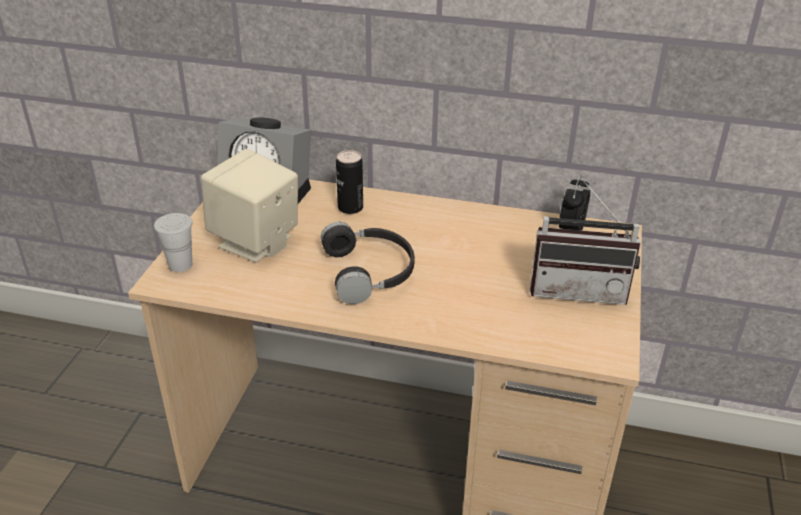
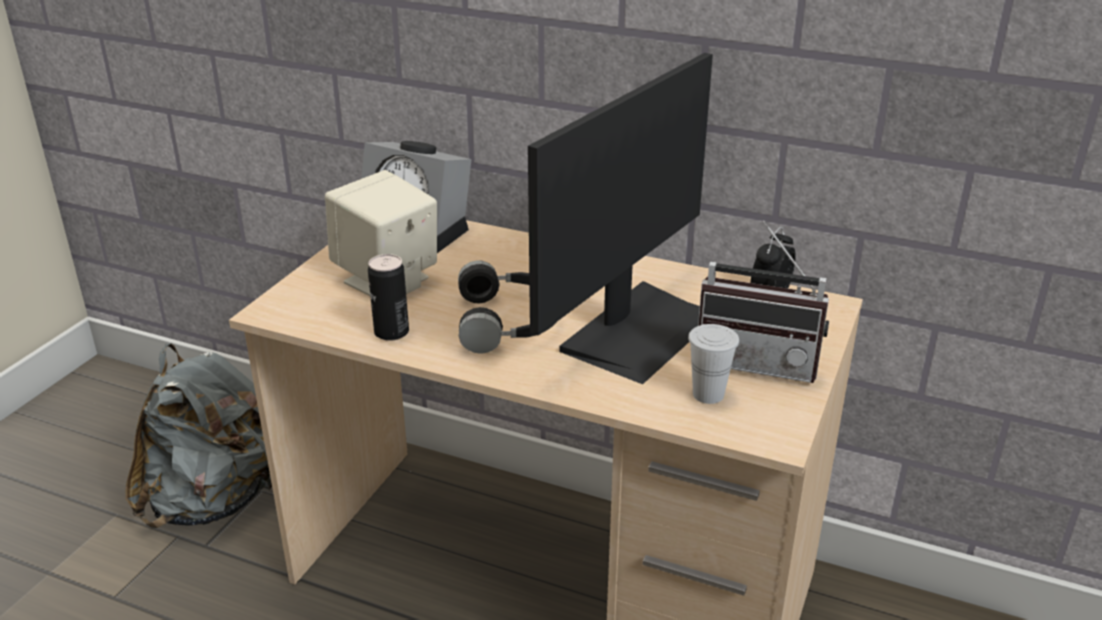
camera: 10 degrees right, 5 degrees down
(103, 426) = (216, 500): none -> grey backpack
(180, 265) = (295, 297): white cup -> white cup (708, 394)
(350, 208) = (508, 253): can -> can (391, 332)
(477, 269) = (638, 329): none -> monitor

